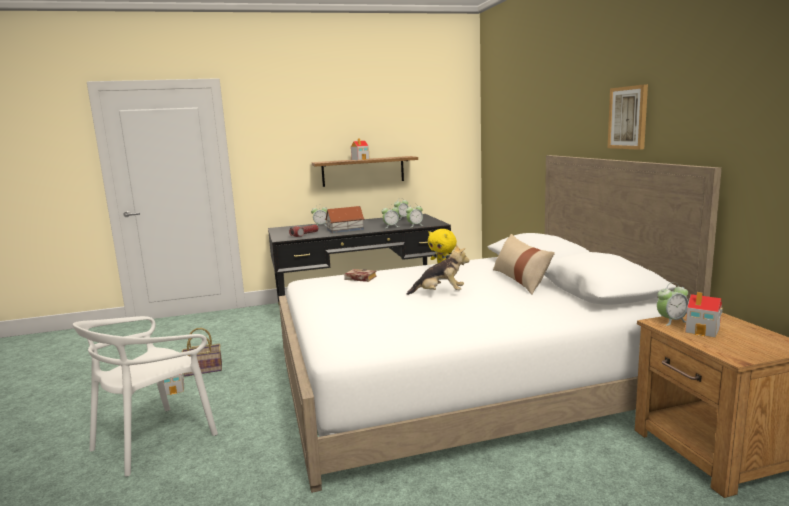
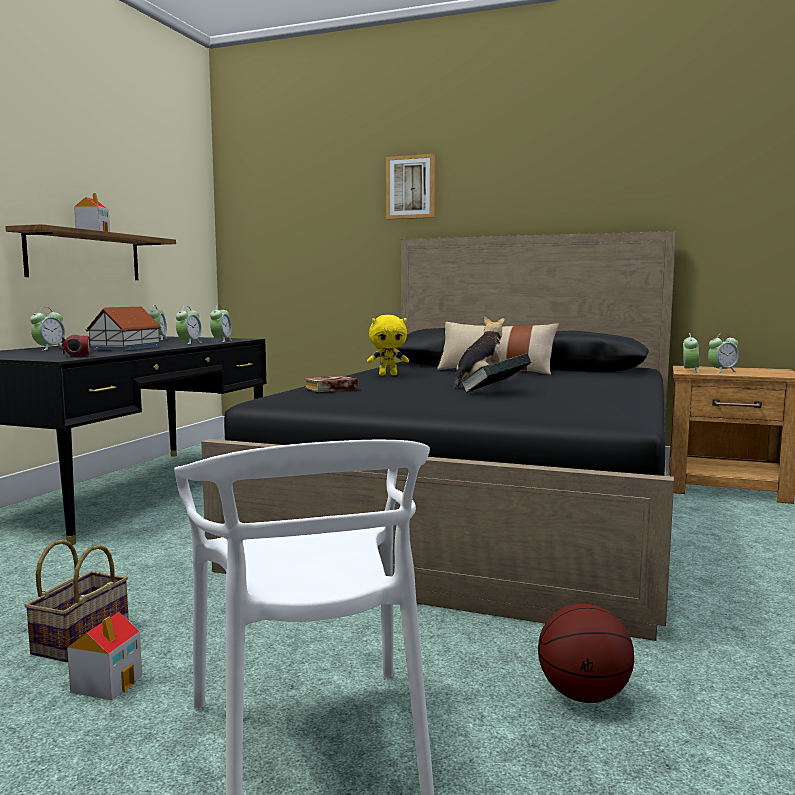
camera: 55 degrees left, 5 degrees down
(228, 487) = (583, 695): none -> basketball
(407, 304) = (495, 392): none -> book
(464, 382) = (485, 510): white bed -> black bed
(628, 117) = (539, 190): picture -> picture (410, 187)
(703, 330) = (722, 371): toy house -> alarm clock

